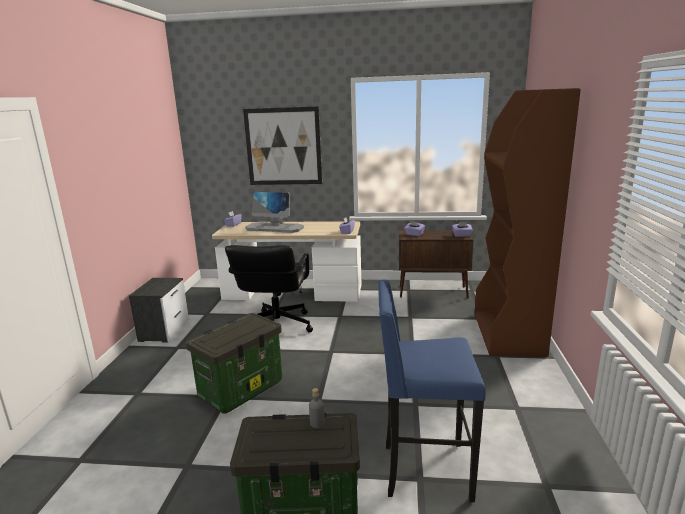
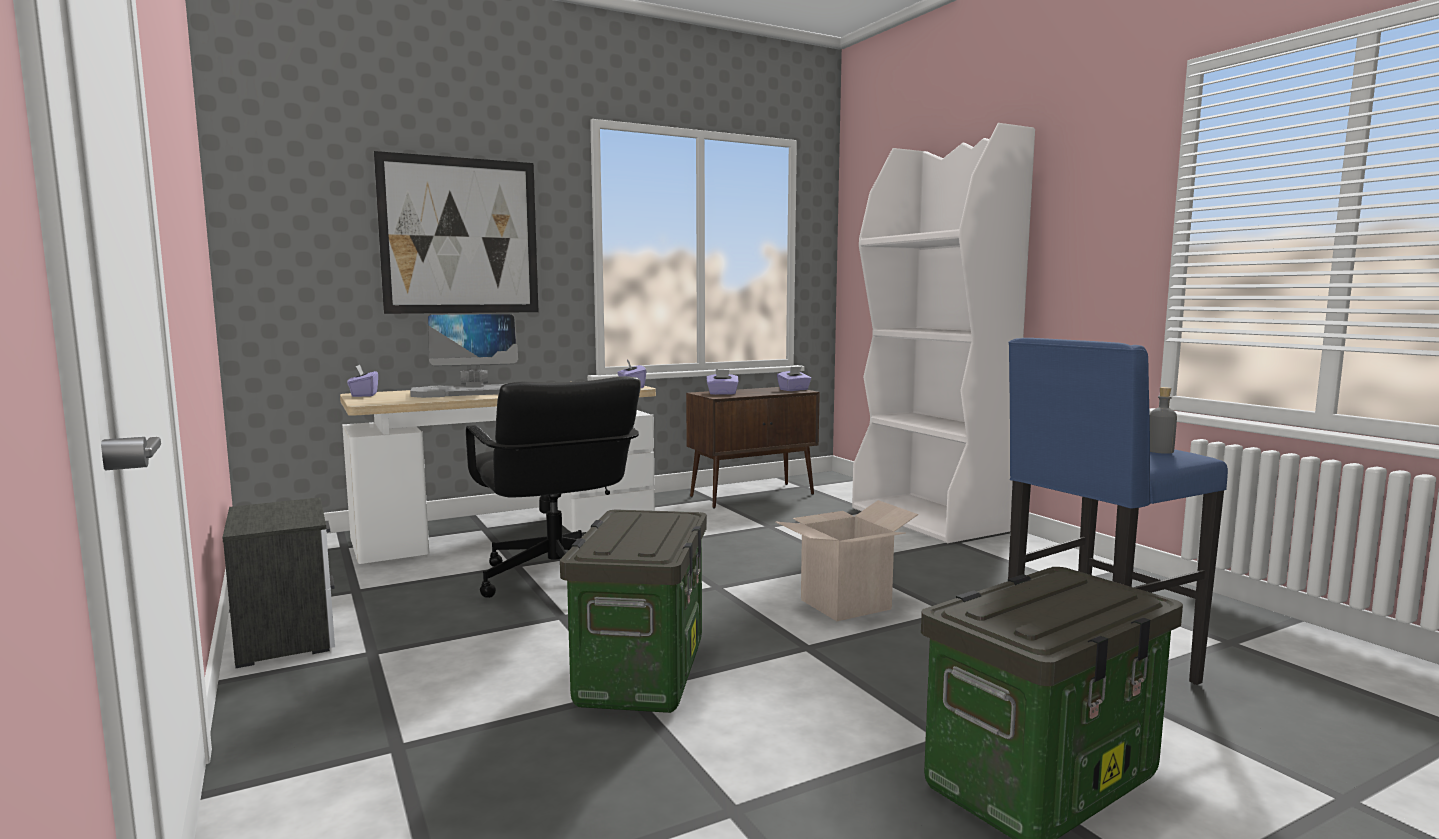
camera: 35 degrees left, 10 degrees down
(317, 423) = (1045, 583): grey bottle -> grey bottle (1160, 451)
(371, 381) = (845, 604): none -> cardboard box
(508, 334) = (929, 519): brown bookcase -> white bookcase

